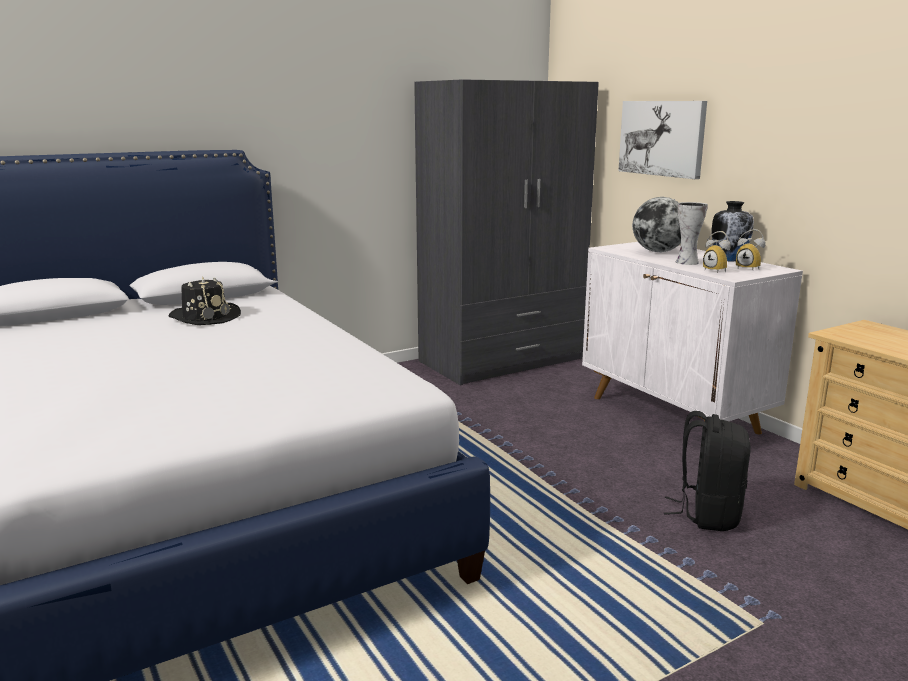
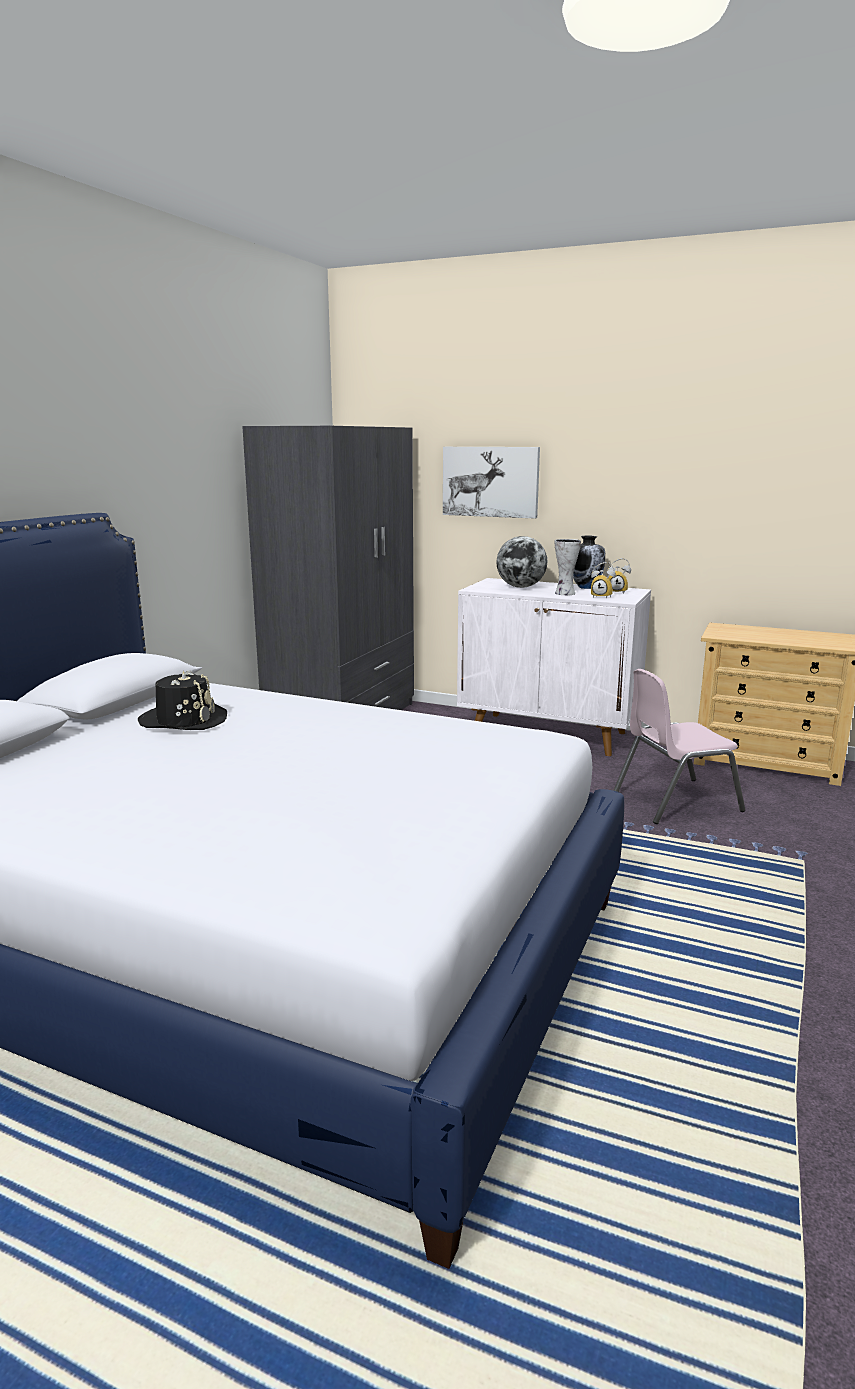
camera: 35 degrees left, 0 degrees up
(707, 514) = (675, 801): black backpack -> pink chair

